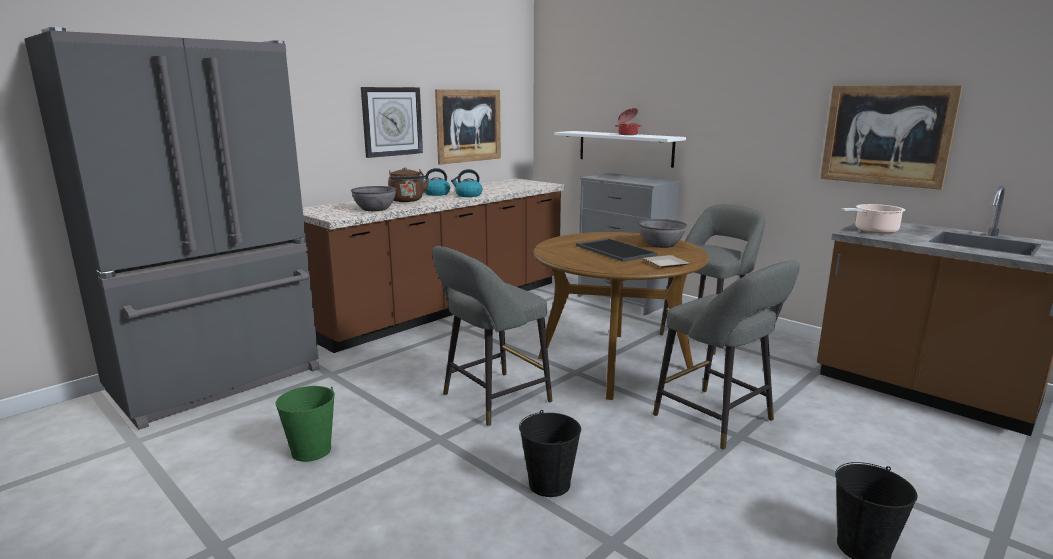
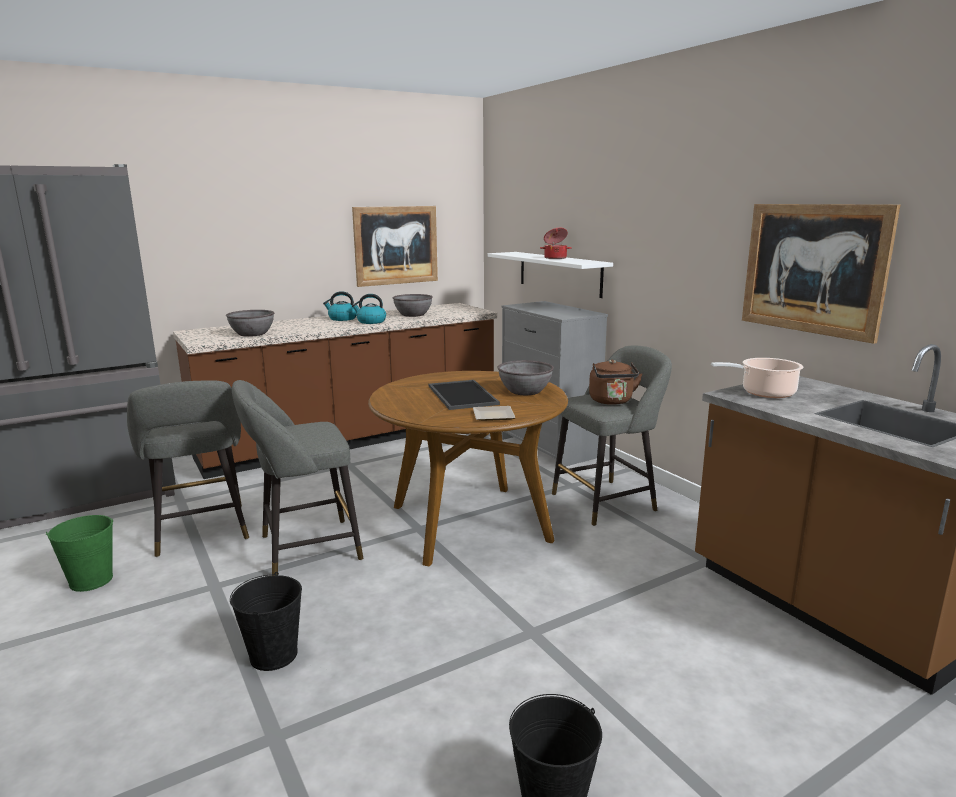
camera: 15 degrees right, 0 degrees up
(392, 121) = (298, 241): wall clock -> none
(407, 200) = (300, 325): brown kettle -> brown kettle (612, 401)
(495, 188) = (413, 315): none -> grey bowl
(718, 420) = (525, 608): grey stool -> grey stool (201, 532)

